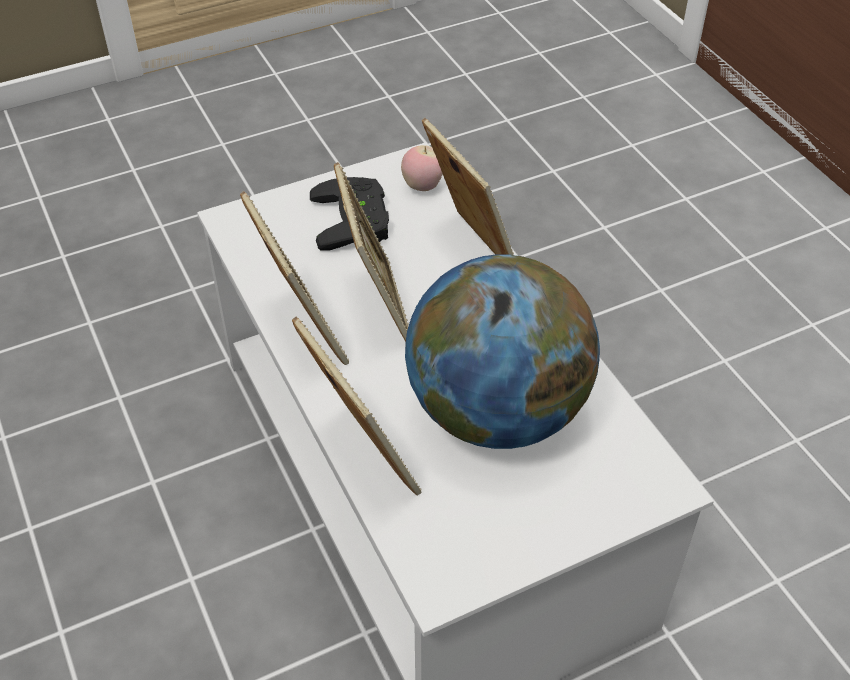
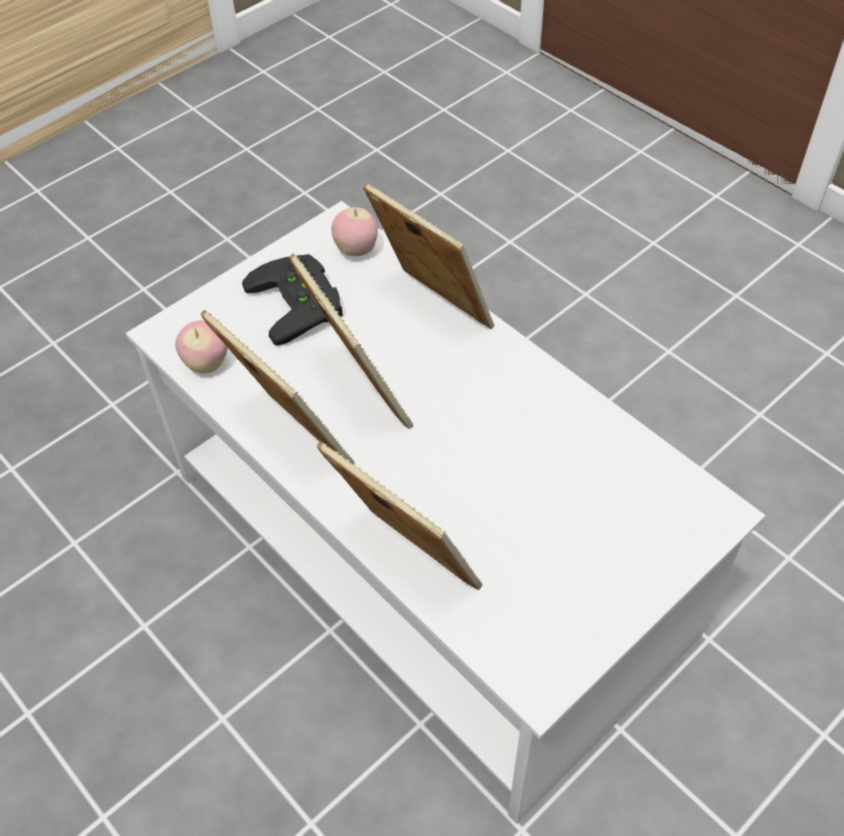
camera: 15 degrees left, 5 degrees up
(255, 252) = (207, 364): none -> apple
(496, 412) = (524, 478): globe -> none

